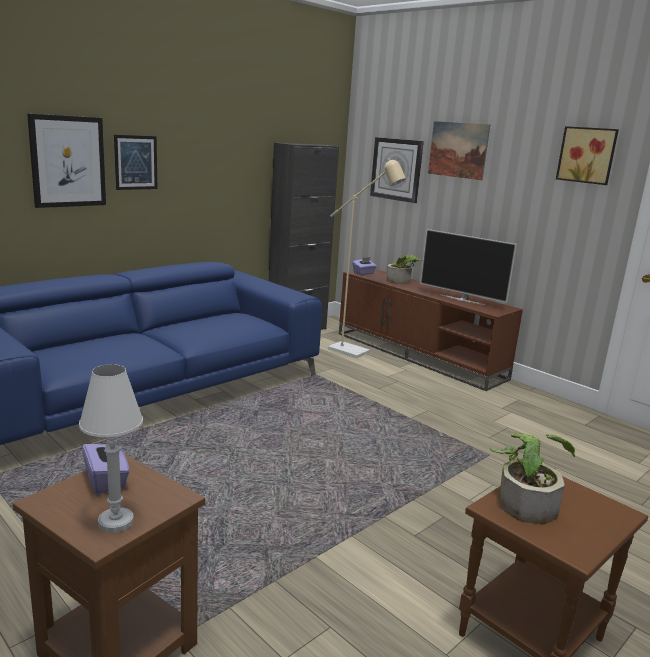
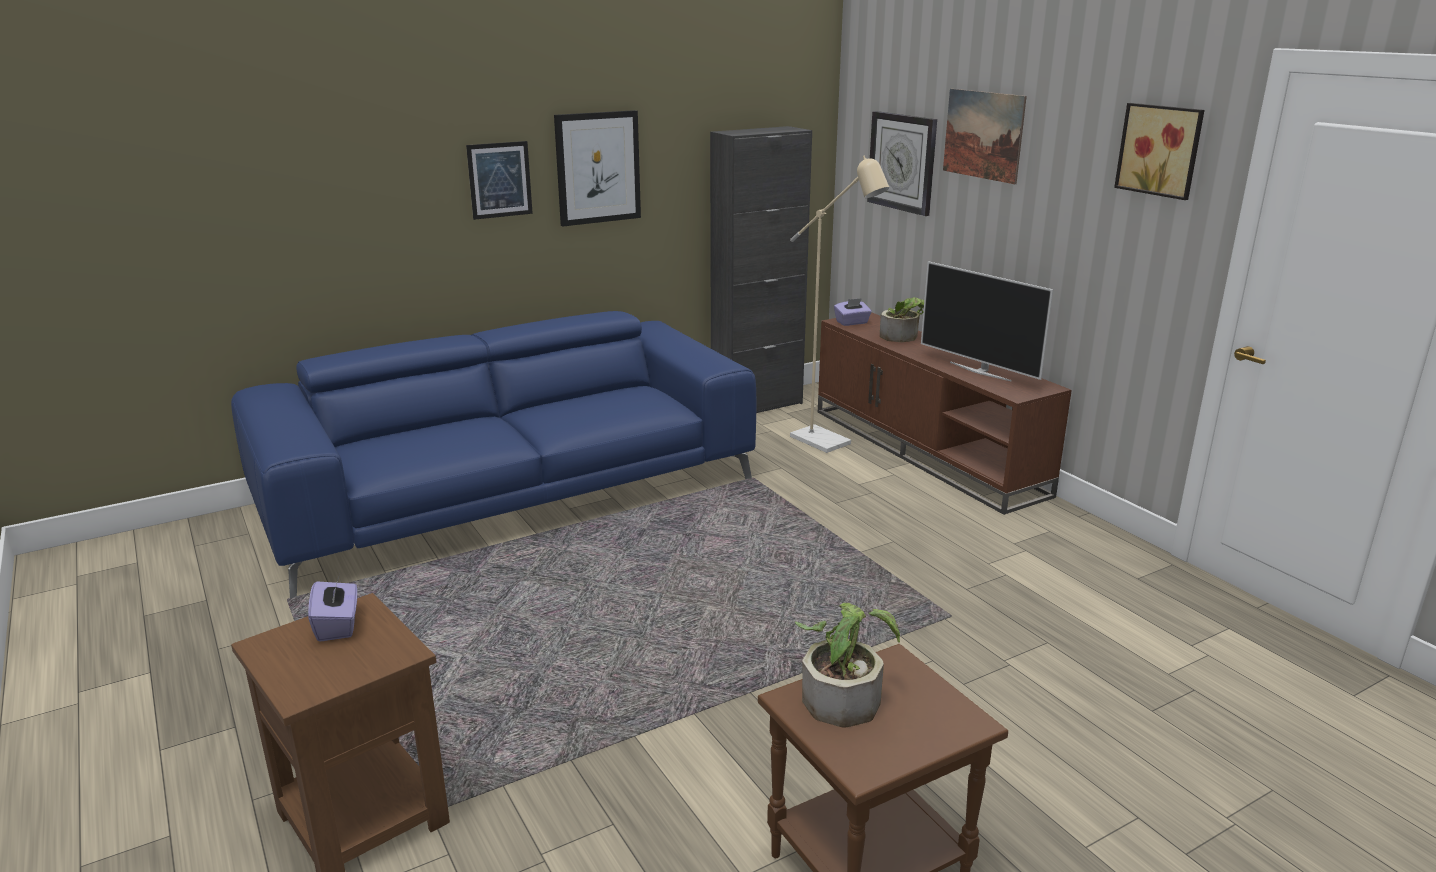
camera: 15 degrees right, 5 degrees up
(68, 161) = (405, 187): picture -> picture (597, 167)
(116, 522) = (324, 676): white table lamp -> none

